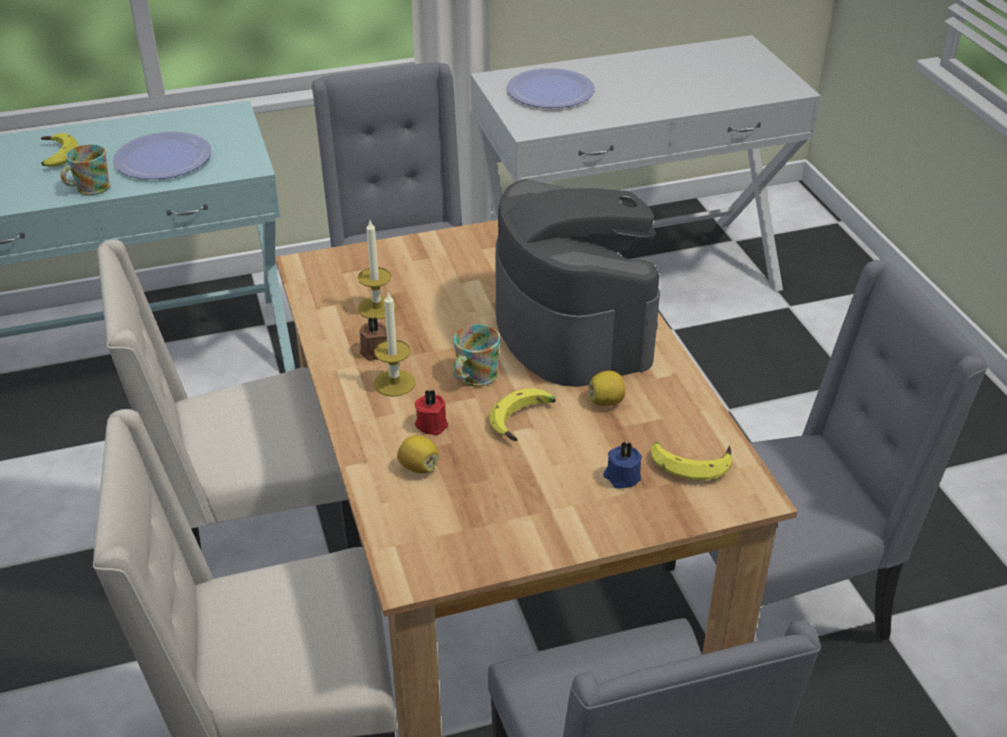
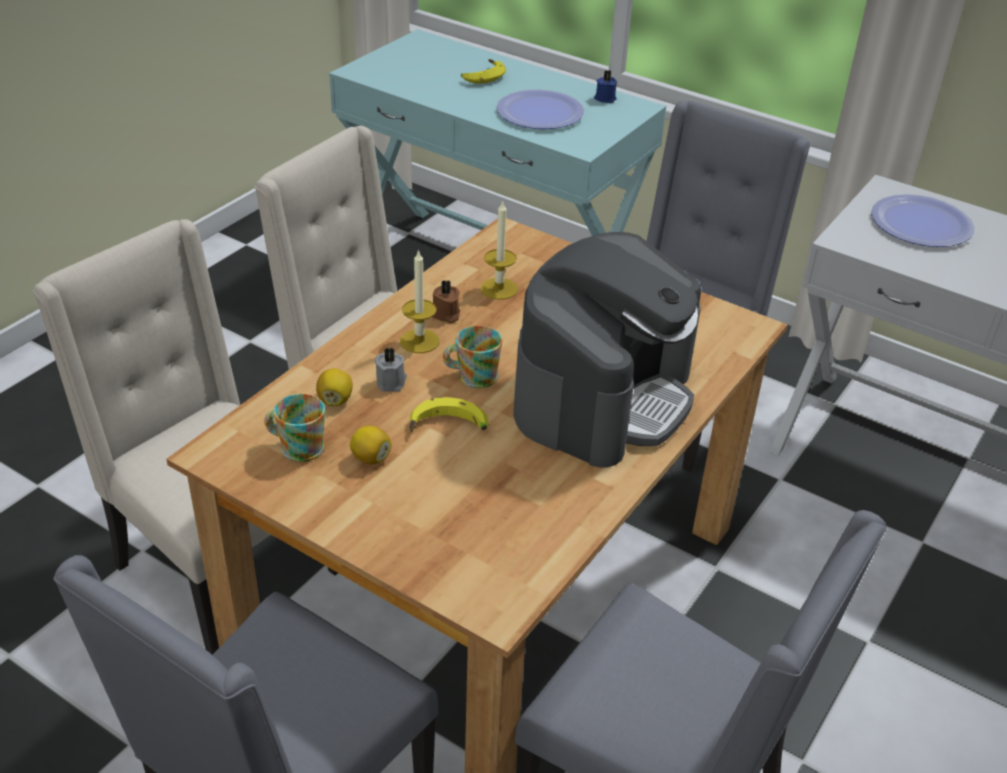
camera: 50 degrees right, 0 degrees up
(88, 188) = (464, 106): mug -> mug (296, 446)
(431, 423) = (392, 382): red candle -> grey candle
(606, 401) = (525, 462): lemon -> lemon (371, 458)
(621, 477) = (436, 515): blue candle -> blue candle (605, 98)
(691, 462) = (500, 550): banana -> none

